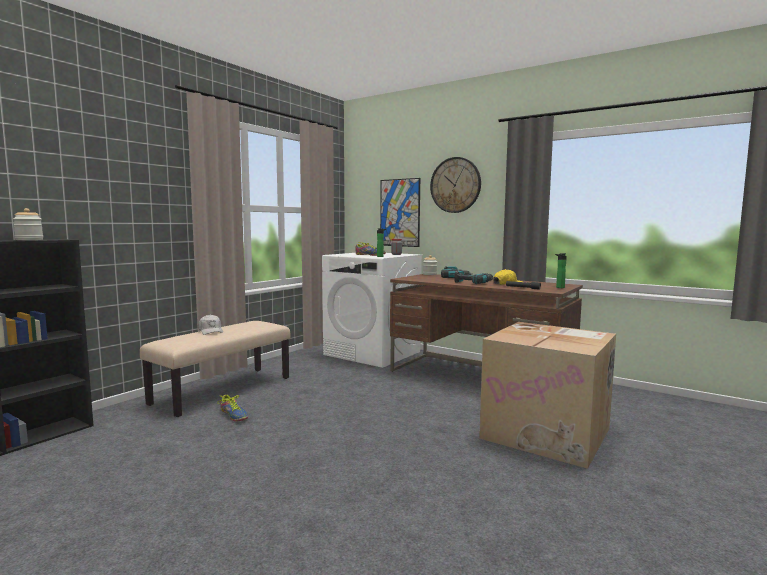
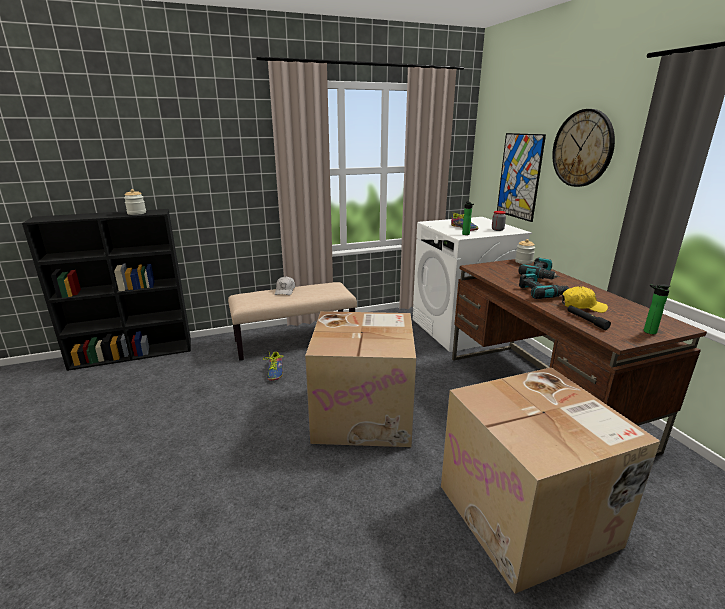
camera: 35 degrees right, 15 degrees up
(365, 418) = (364, 413): none -> cardboard box

